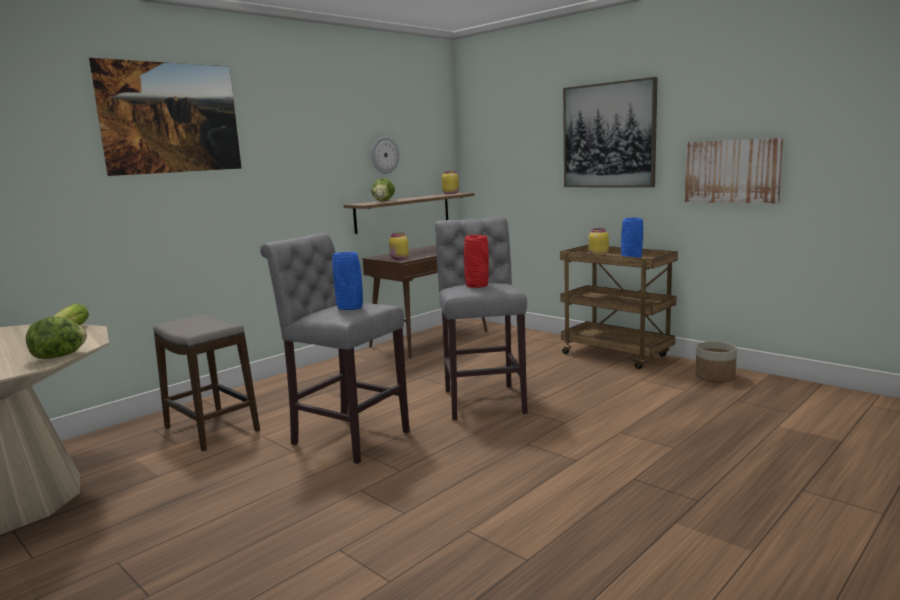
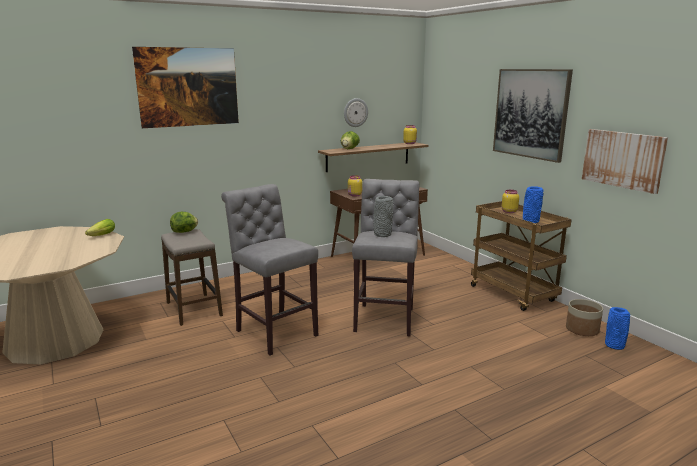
camera: 15 degrees right, 5 degrees up
(60, 356) = (81, 260): lettuce -> lettuce (185, 232)
(350, 308) = (278, 244): blue vase -> blue vase (615, 346)
(476, 285) = (382, 234): red vase -> grey vase

